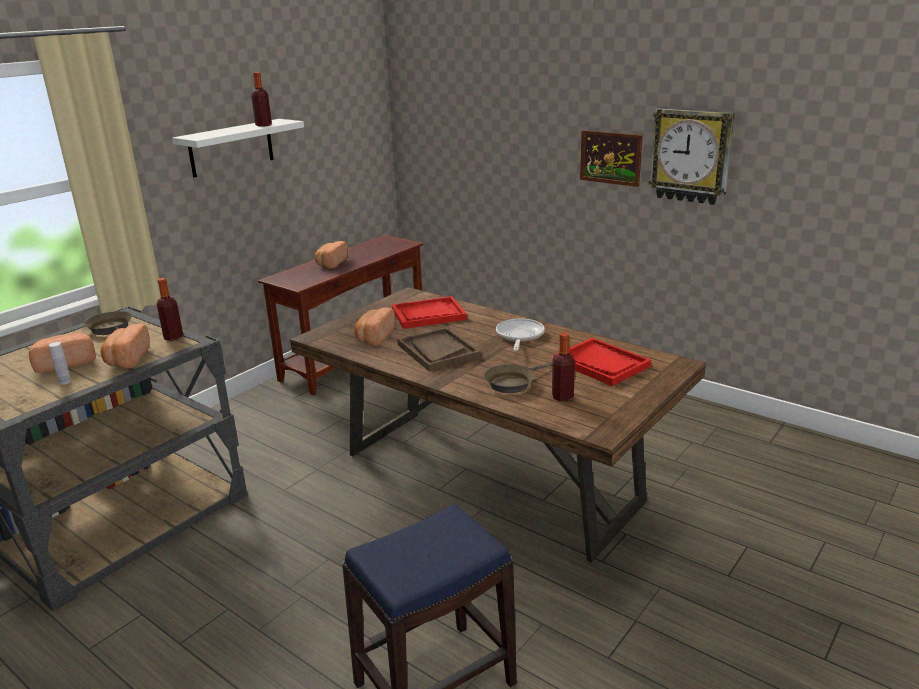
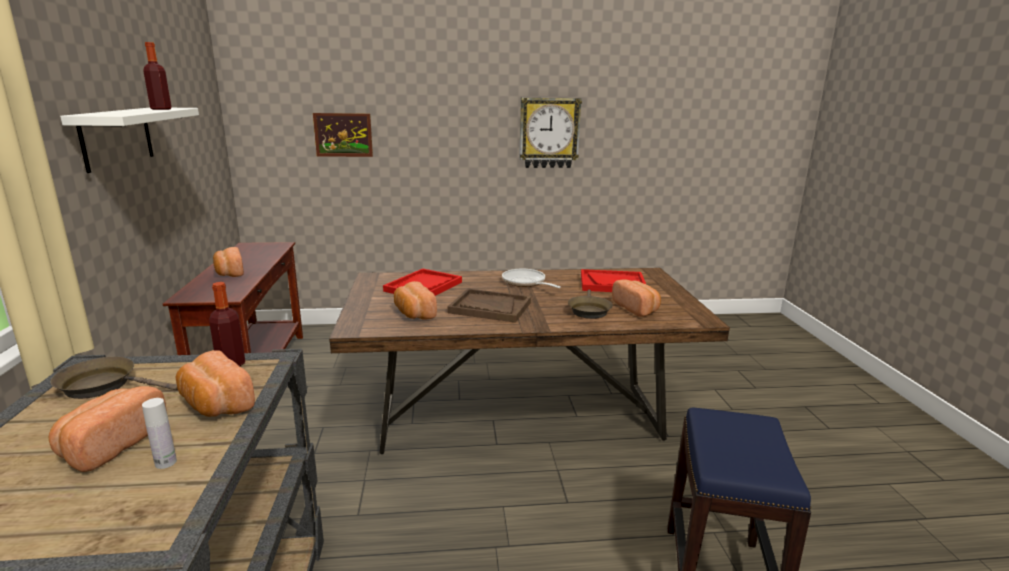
camera: 45 degrees left, 5 degrees down
(562, 397) = (636, 308): bottle -> bread
(610, 157) = (481, 140): picture -> picture (343, 135)

